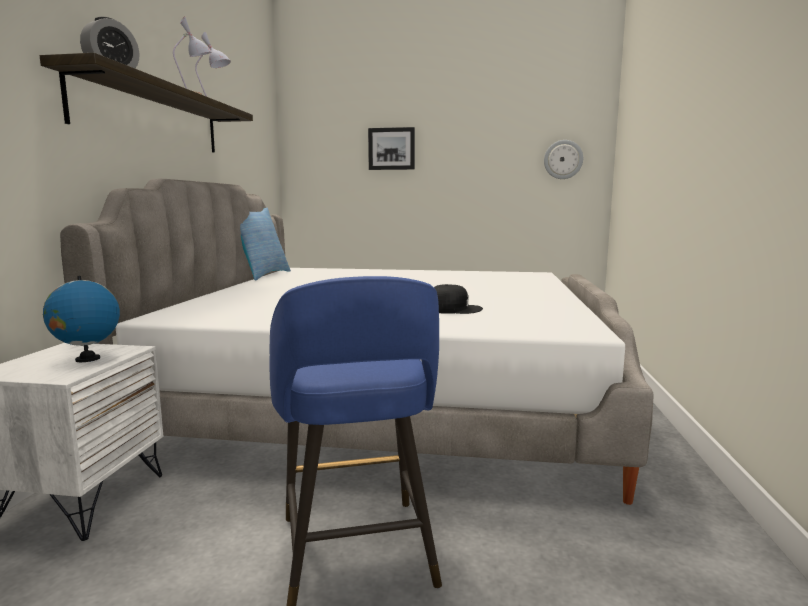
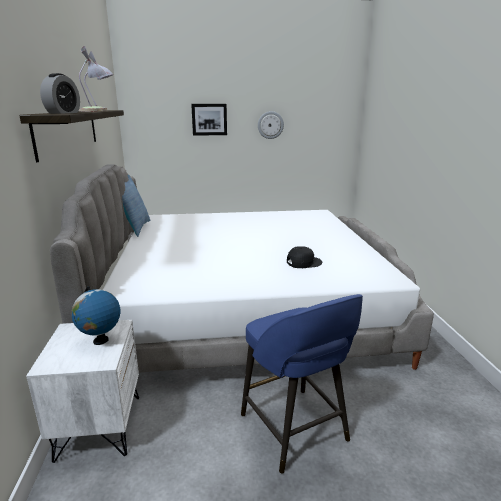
camera: 15 degrees left, 10 degrees up
(563, 159) = (329, 128): wall clock -> wall clock (270, 125)

